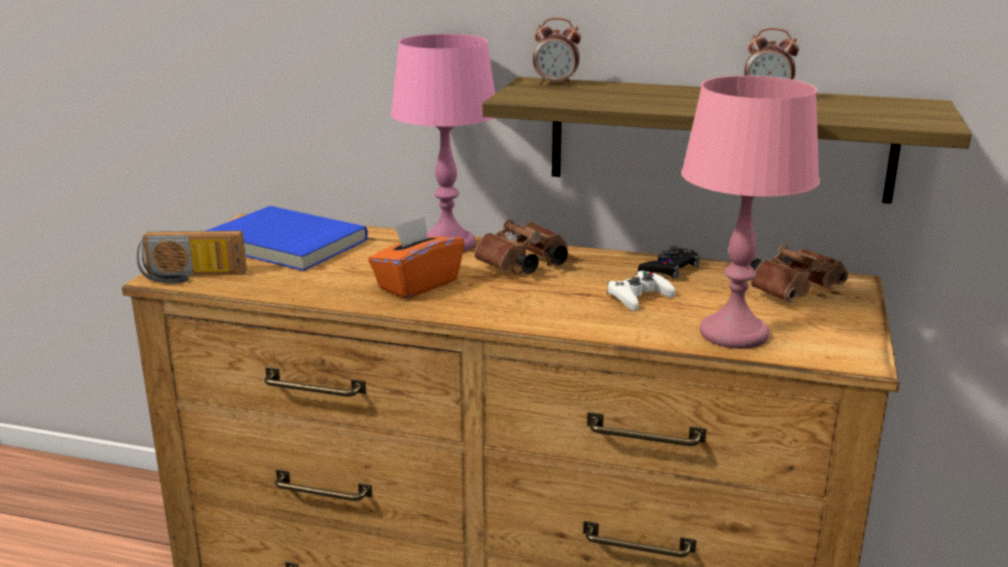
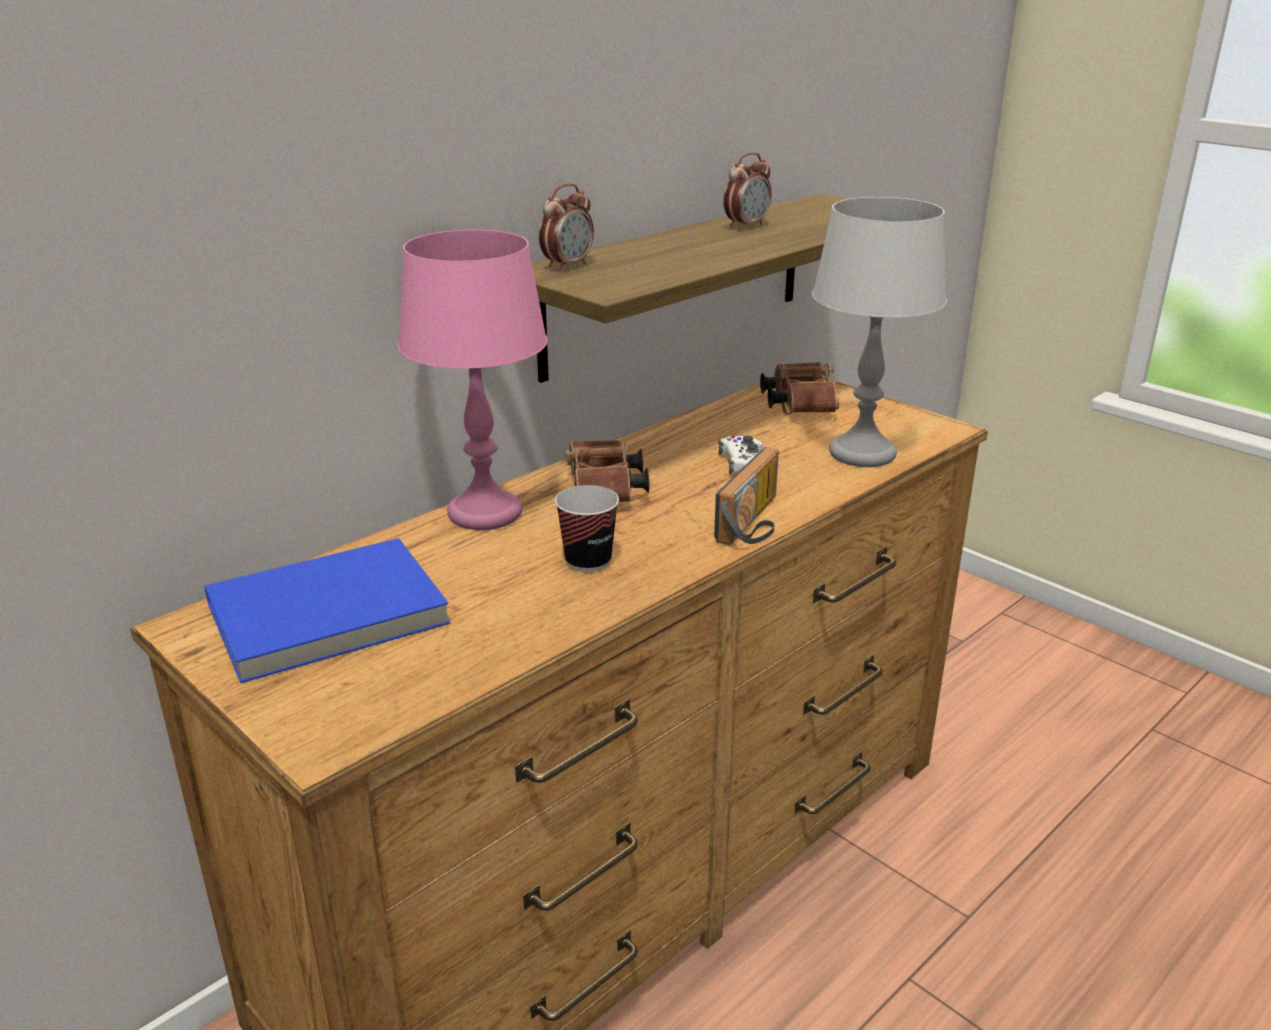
camera: 60 degrees left, 5 degrees up
(191, 277) = (357, 717): radio -> radio (756, 523)
(417, 285) = (588, 561): orange tissue box -> cup
(669, 270) = (697, 433): black game controller -> none
(734, 334) = (863, 453): pink table lamp -> grey table lamp

